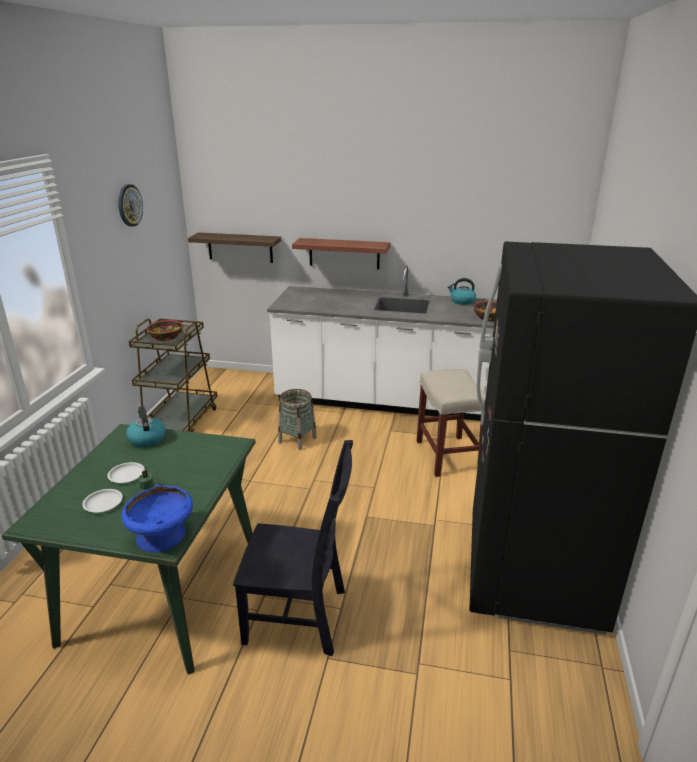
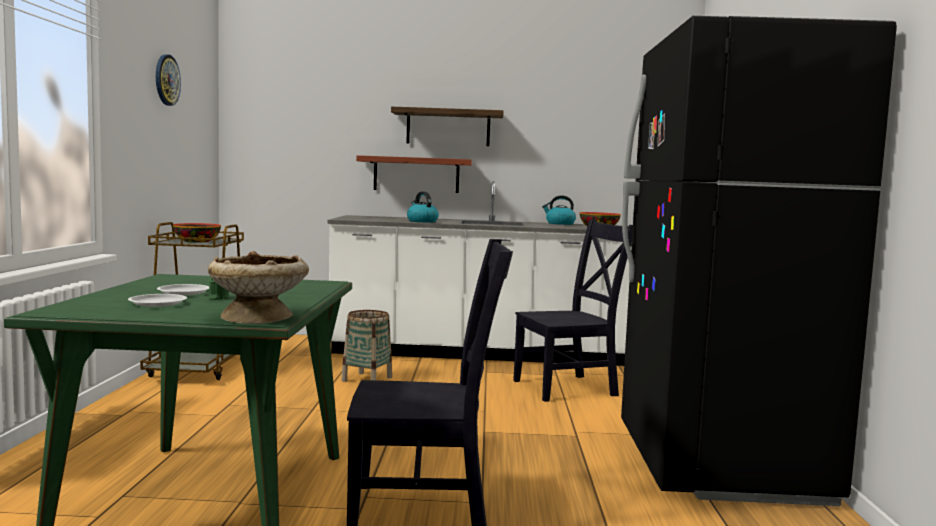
camera: 10 degrees left, 20 degrees down
(147, 439) = (201, 279): kettle -> kettle (422, 221)
(162, 536) = (259, 317): blue bowl -> beige bowl
(240, 247) = (286, 169): shelf -> shelf (448, 128)
(449, 456) = (569, 388): beige stool -> black chair

